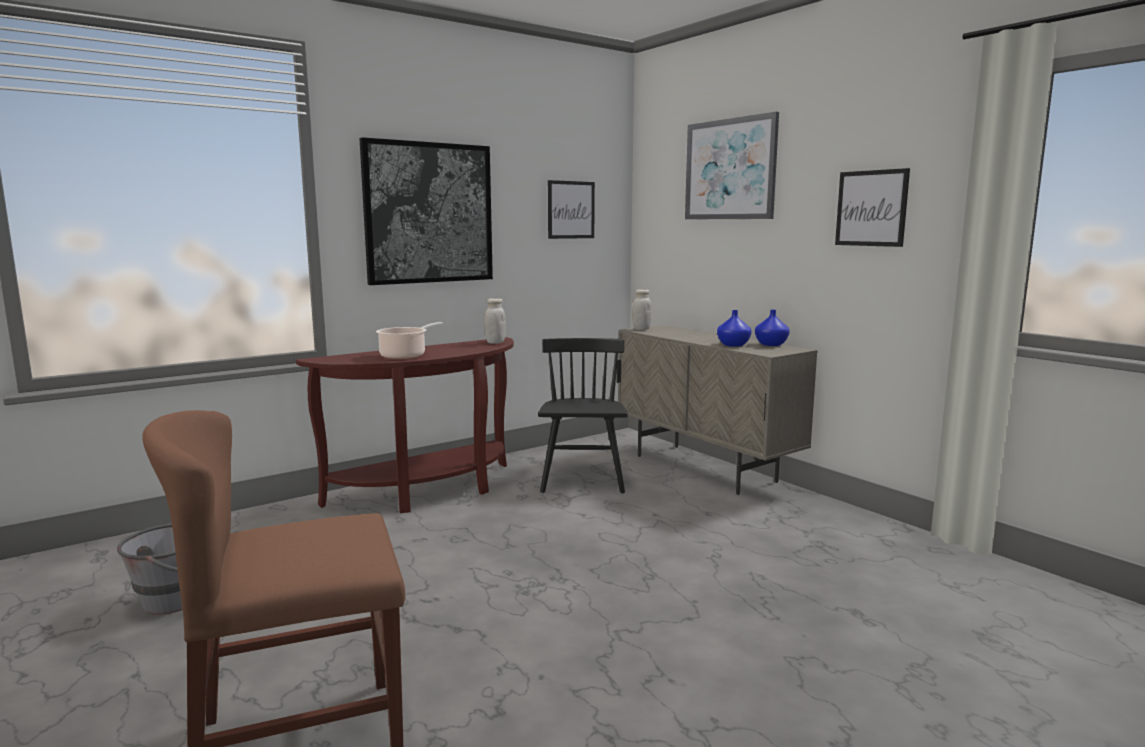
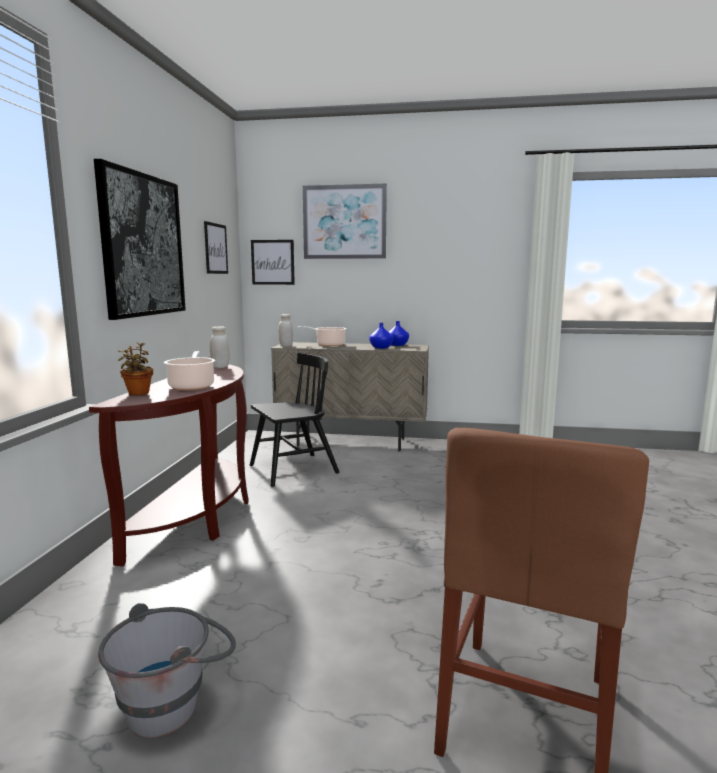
camera: 45 degrees left, 0 degrees up
(352, 355) = (138, 394): none -> potted plant
(582, 478) = (293, 469): black chair -> black chair turned 105 degrees clockwise
(689, 334) = (328, 345): none -> cooking pot
(871, 208) = (461, 251): picture -> picture (272, 262)

